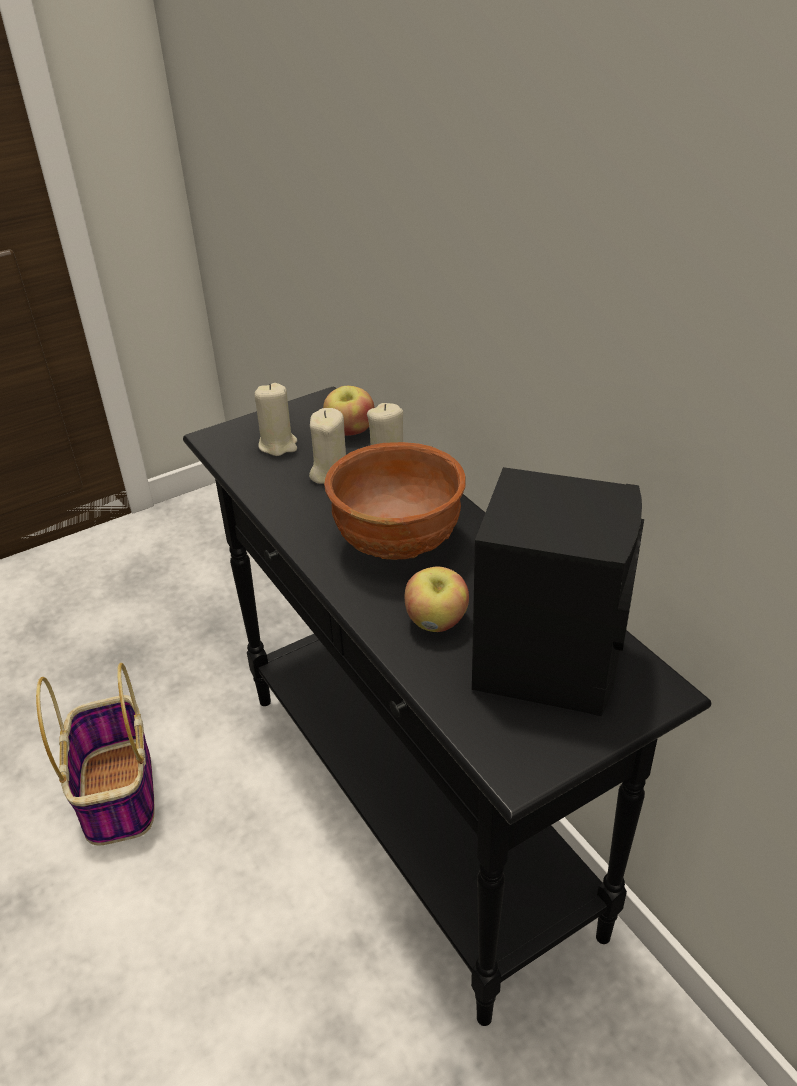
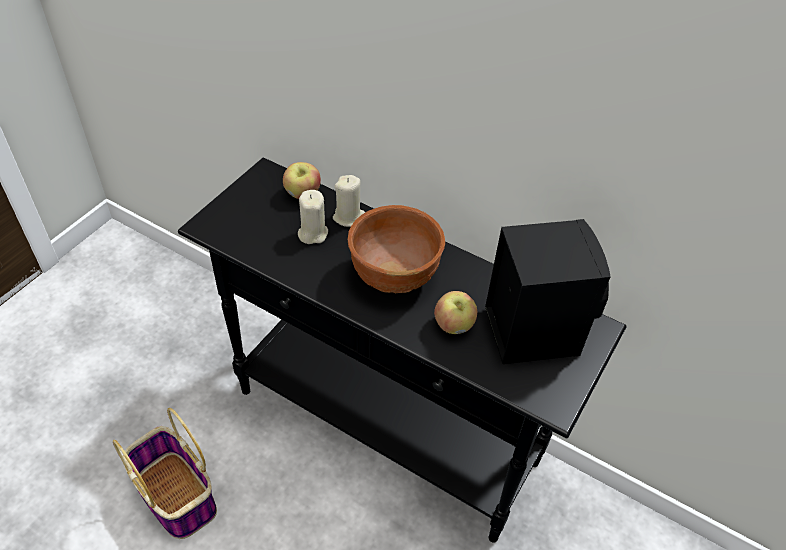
camera: 30 degrees left, 10 degrees up
(278, 445) = (258, 219): beige candle -> none

